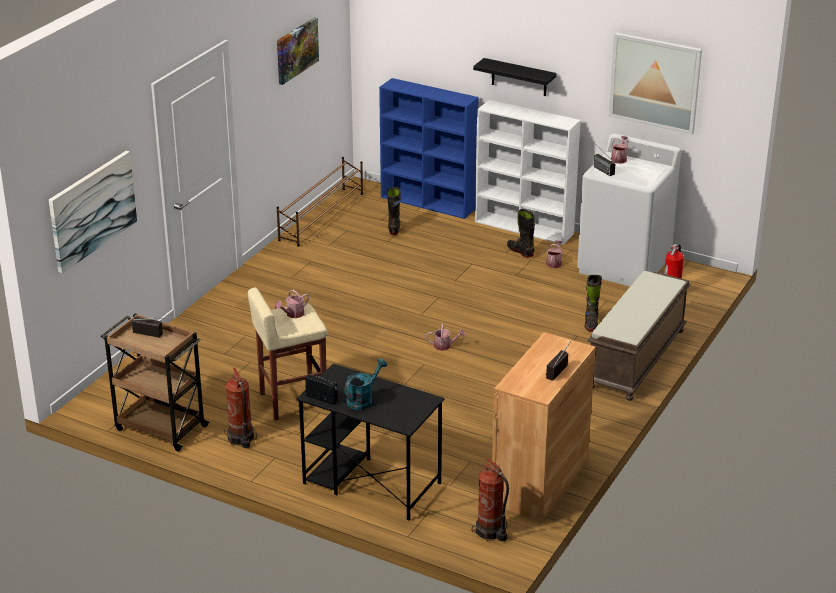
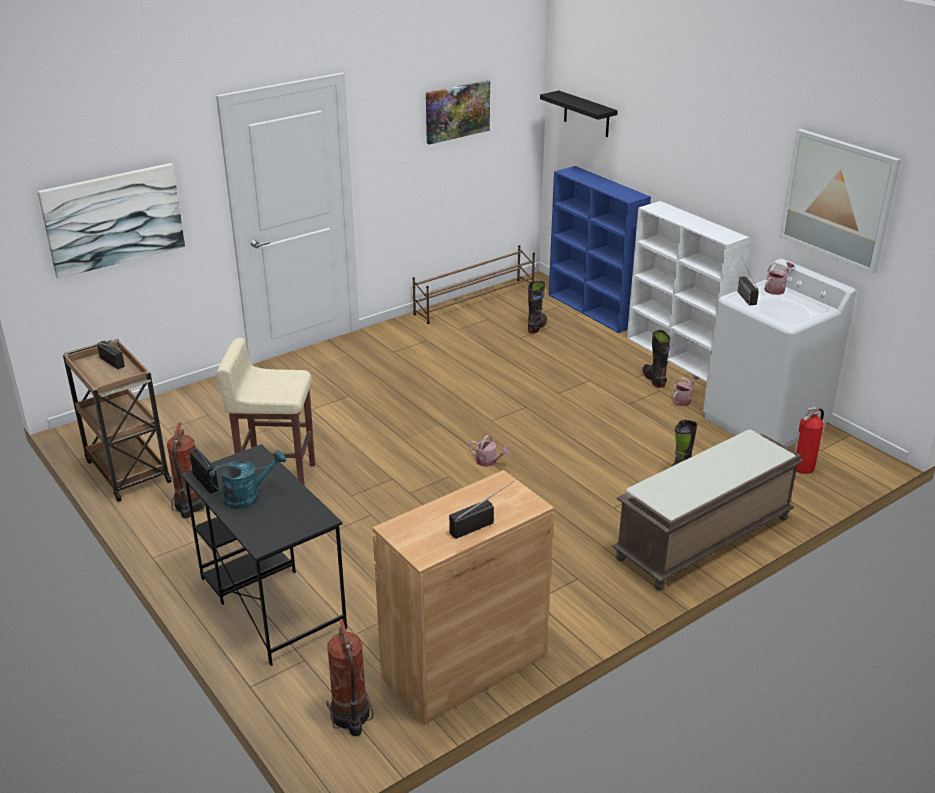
camera: 25 degrees right, 0 degrees up
(293, 314) = (278, 379): watering can -> none
(519, 77) = (693, 178): black shelf -> black shelf (586, 114)

